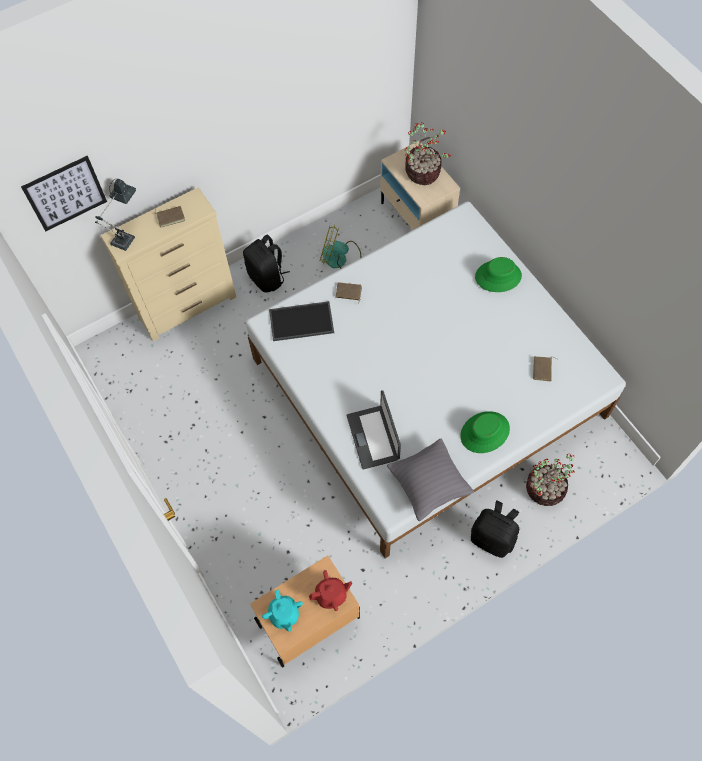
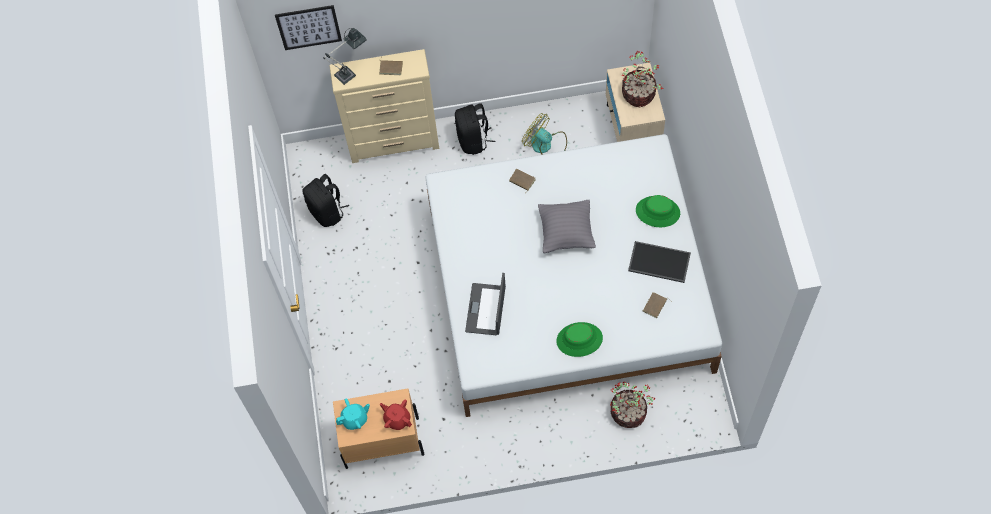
camera: 25 degrees right, 0 degrees up
(284, 614) = (355, 419): turquoise teapot -> turquoise teapot turned 120 degrees counterclockwise
(301, 322) = (470, 192): tray -> tray (658, 263)
(331, 595) = (397, 419): red teapot -> red teapot turned 150 degrees counterclockwise
(429, 485) = (513, 364): grey pillow -> grey pillow (566, 233)
(493, 538) = (563, 435): black backpack -> black backpack (327, 212)

